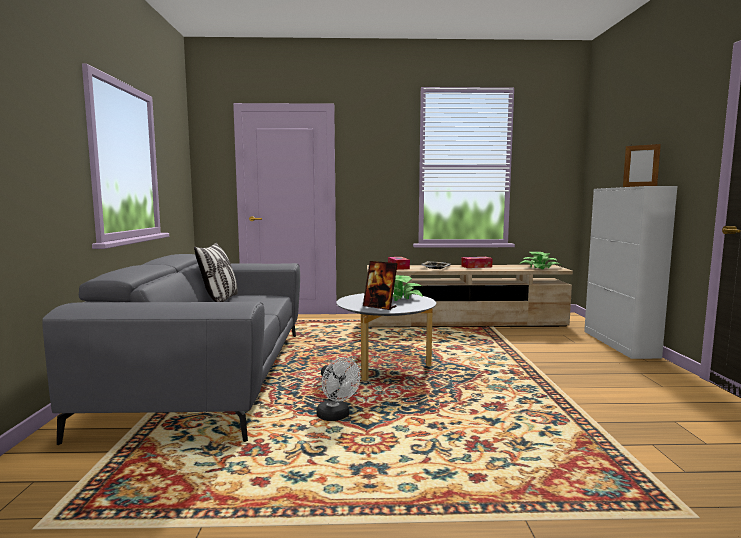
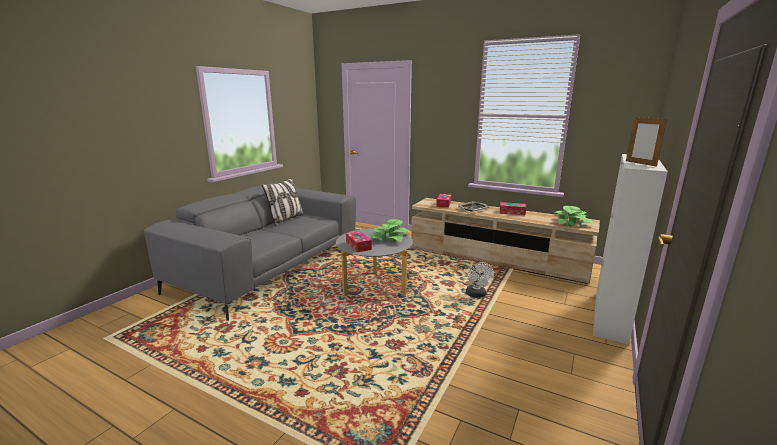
camera: 30 degrees right, 10 degrees up
(336, 416) = (291, 319): white fan -> white fan (477, 295)
(380, 307) = (358, 246): picture frame -> tissue box

